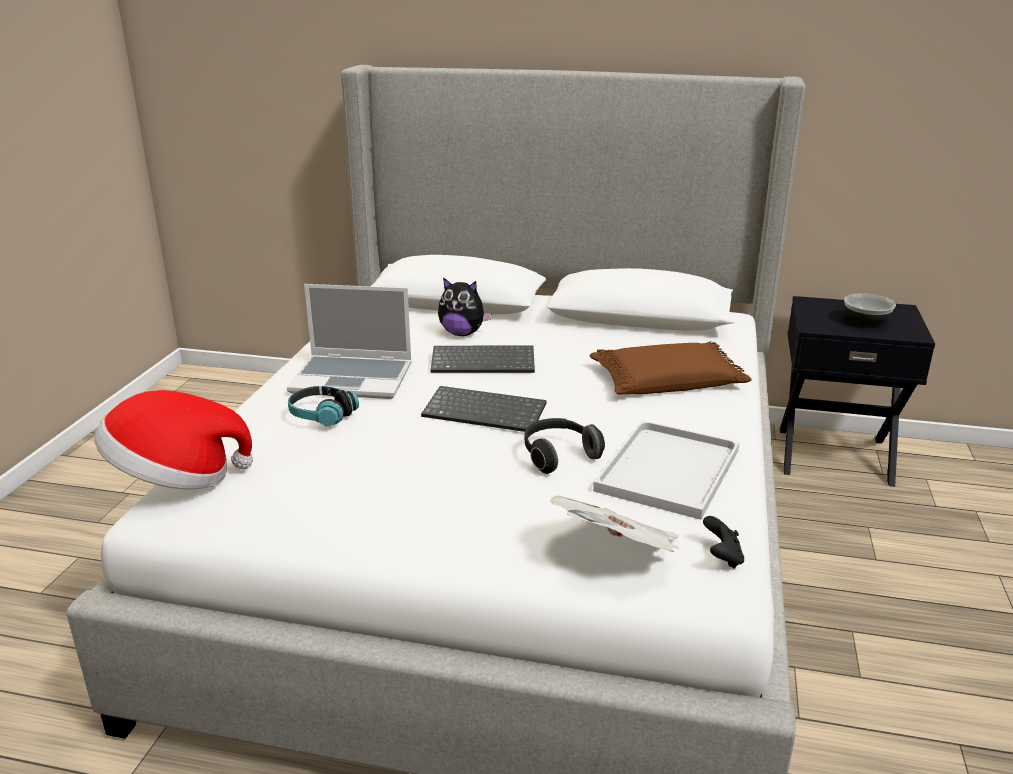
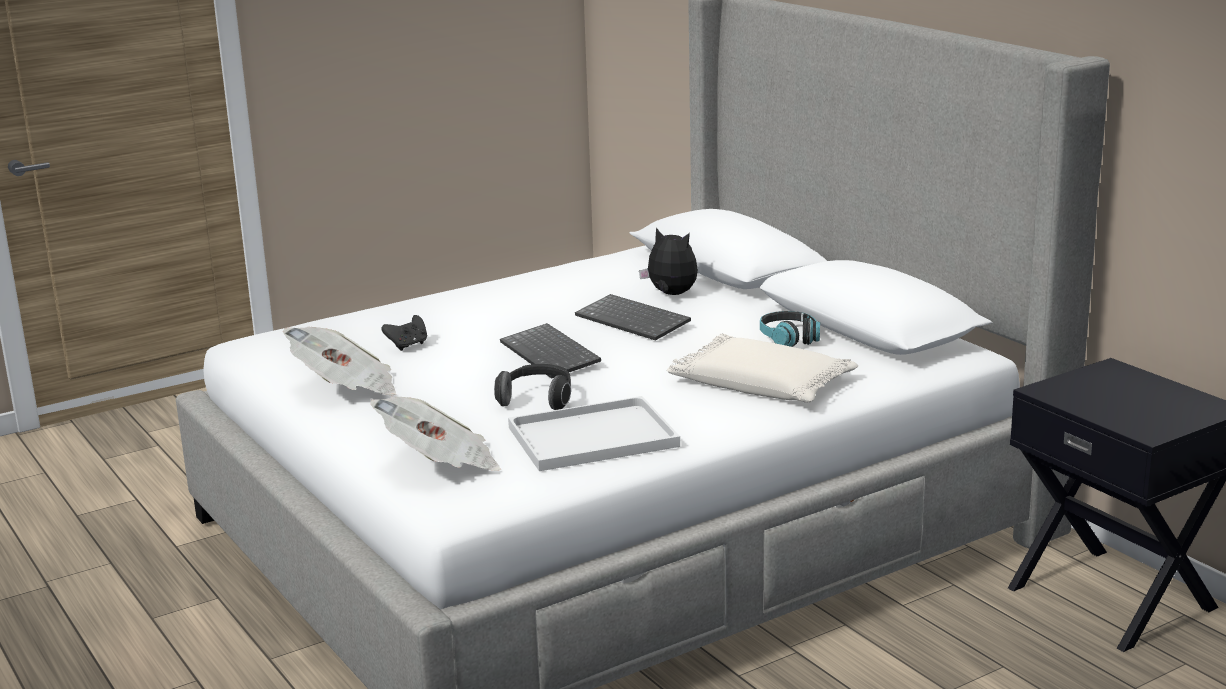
camera: 45 degrees right, 5 degrees down
(176, 478) = (282, 326): hat -> none
(322, 415) = (437, 319): headphones -> headphones (789, 338)
(354, 378) = (512, 302): laptop -> none
(374, 517) = (346, 388): none -> newspaper
(462, 333) = (671, 294): plush toy -> plush toy turned 150 degrees clockwise
(667, 378) = (761, 381): brown pillow -> white pillow
(722, 557) = (499, 495): black game controller -> black game controller (408, 345)
(866, 321) = (1126, 404): bowl -> none

